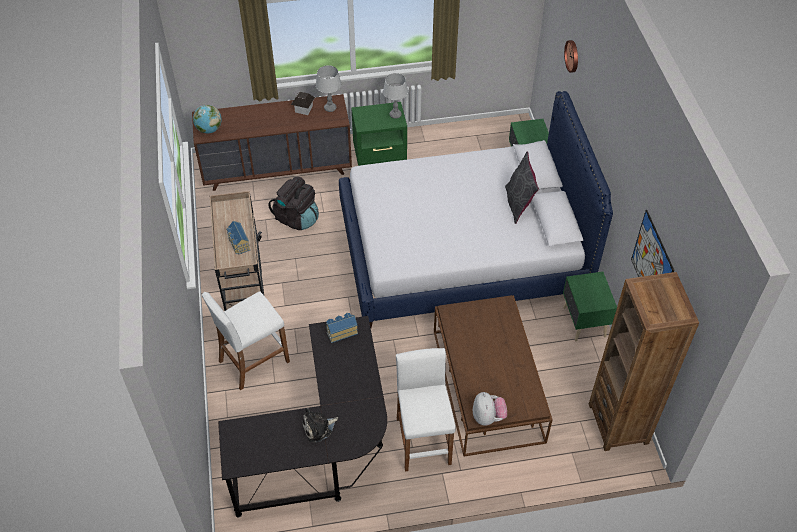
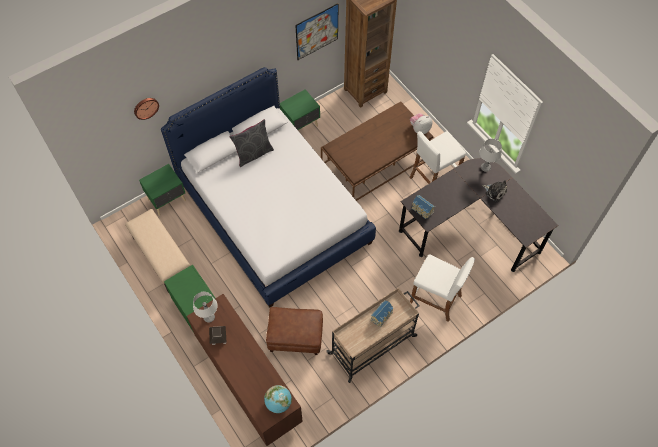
camera: 115 degrees left, 10 degrees up
(297, 218) = (295, 337): black backpack -> brown ottoman
(395, 114) = (182, 278): grey table lamp -> grey table lamp (485, 167)
(455, 144) = (162, 258): none -> beige bench

